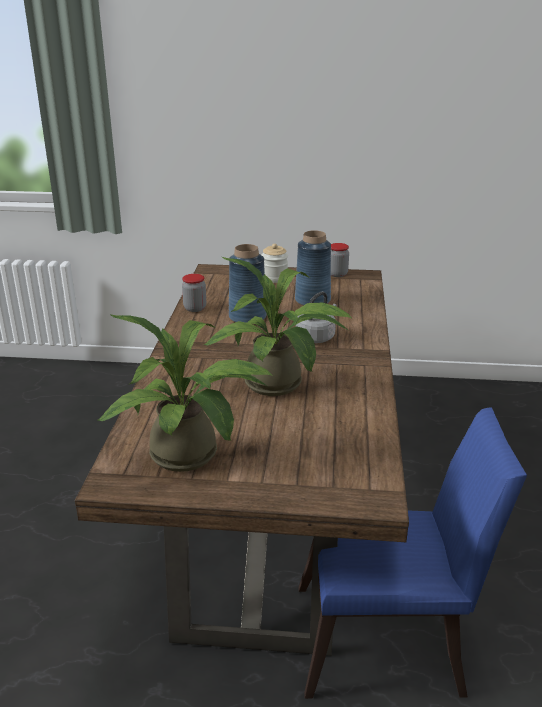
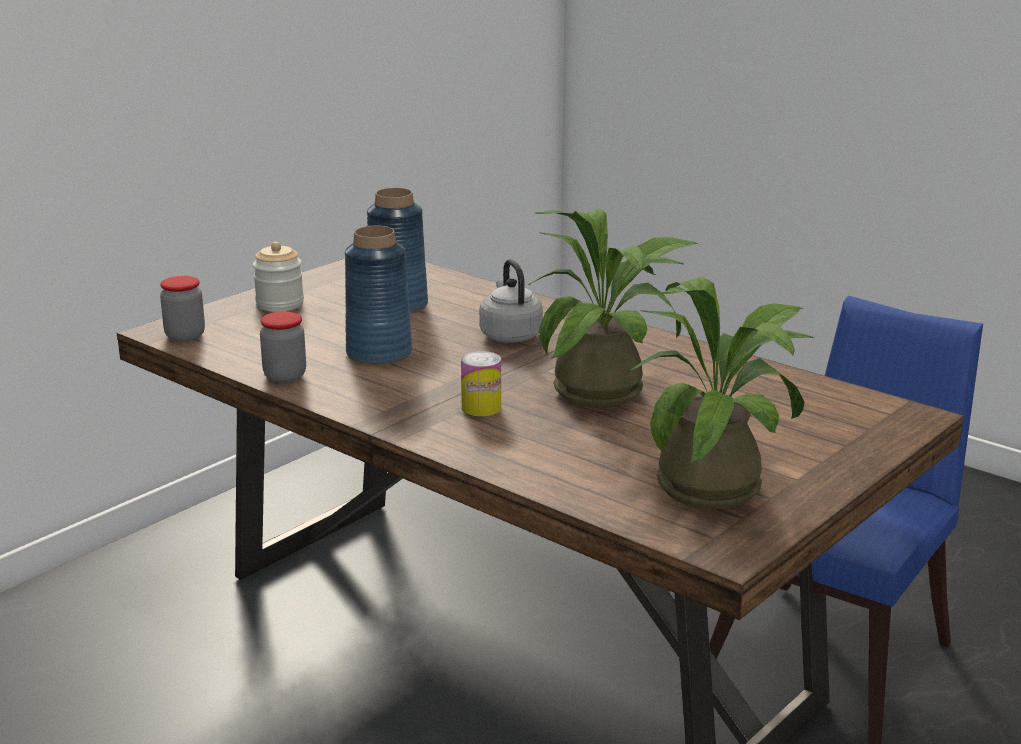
camera: 55 degrees left, 5 degrees down
(214, 361) = (481, 407): none -> can
(337, 274) = (342, 270): jar -> jar (185, 336)

